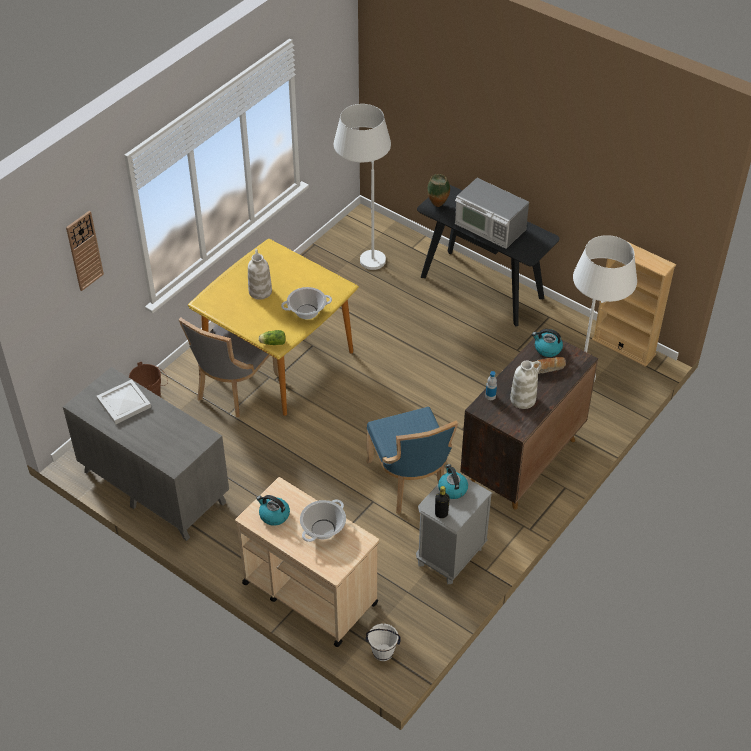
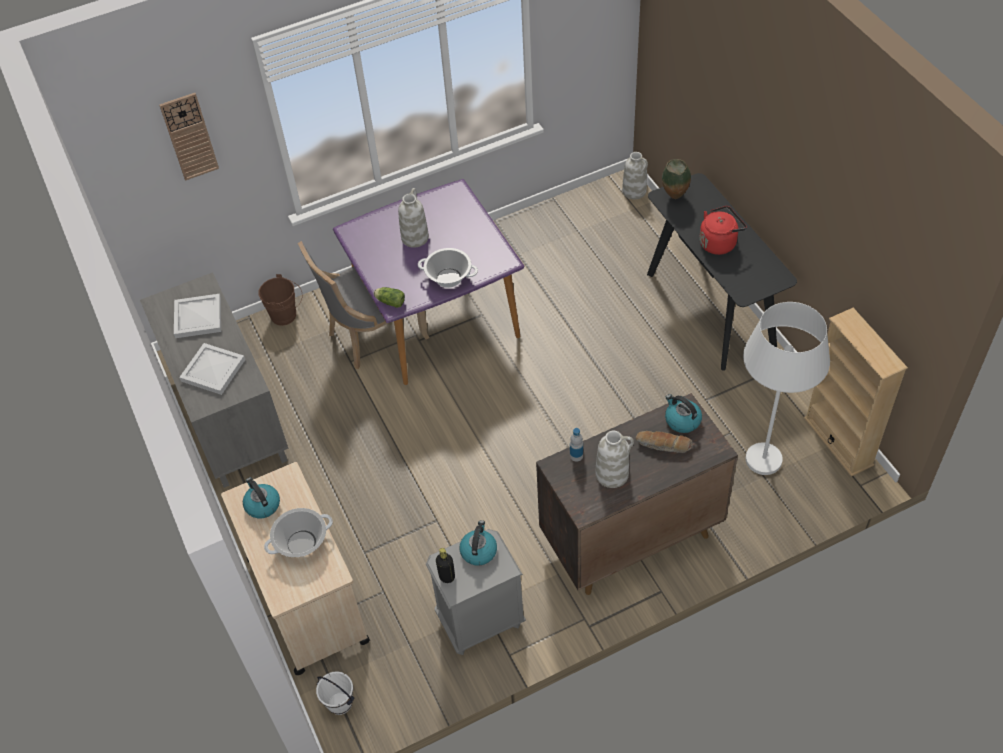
camera: 30 degrees right, 5 degrees up
(164, 436) = (213, 369): none -> white tray
(278, 360) = (436, 319): yellow dining table -> purple dining table
(363, 253) = (600, 225): white floor lamp -> none
(374, 220) = (634, 191): none -> white vase
(410, 482) = (490, 514): blue chair -> none
(489, 227) = (719, 242): microwave -> red kettle

